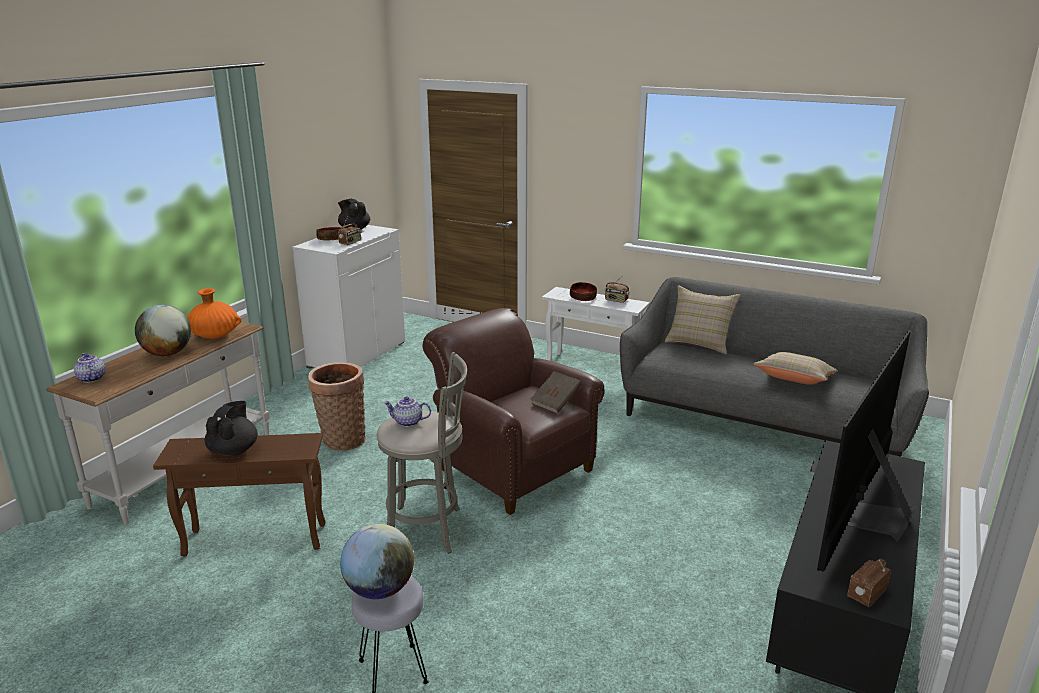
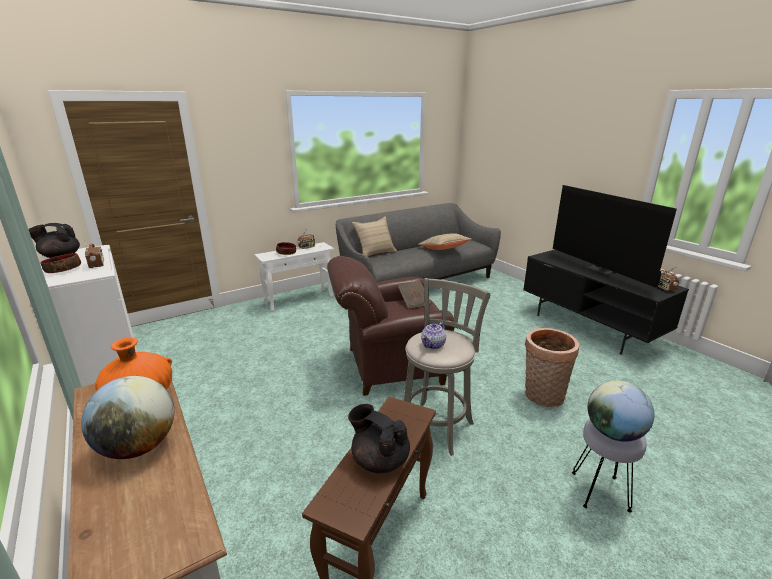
camera: 60 degrees left, 0 degrees up
(91, 378) = (116, 548): teapot -> none
(341, 439) = (258, 435): basket -> basket (542, 397)

